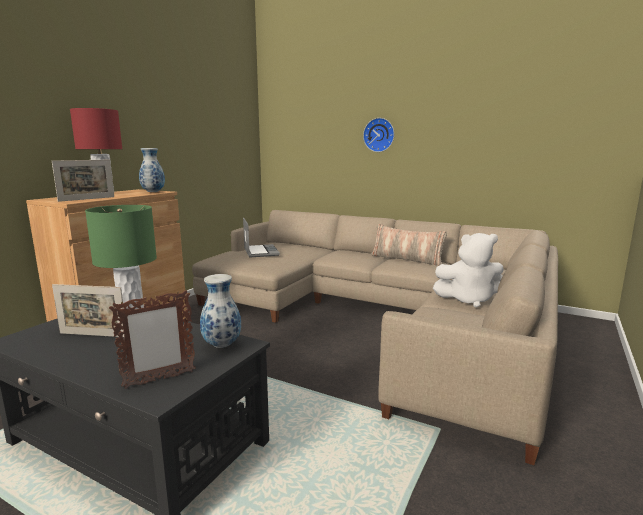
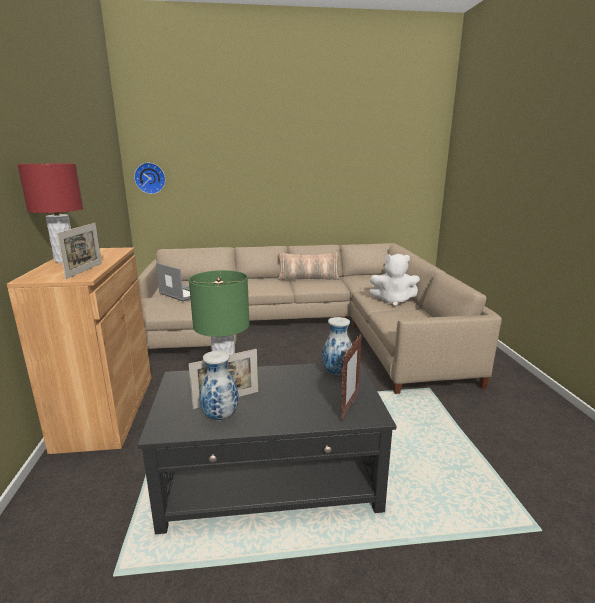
camera: 35 degrees left, 5 degrees up
(153, 192) = (112, 251): vase -> vase (219, 416)
(379, 135) = (260, 172): wall clock -> wall clock (150, 178)
(469, 299) = (394, 301): white plush toy -> white plush toy turned 45 degrees clockwise

